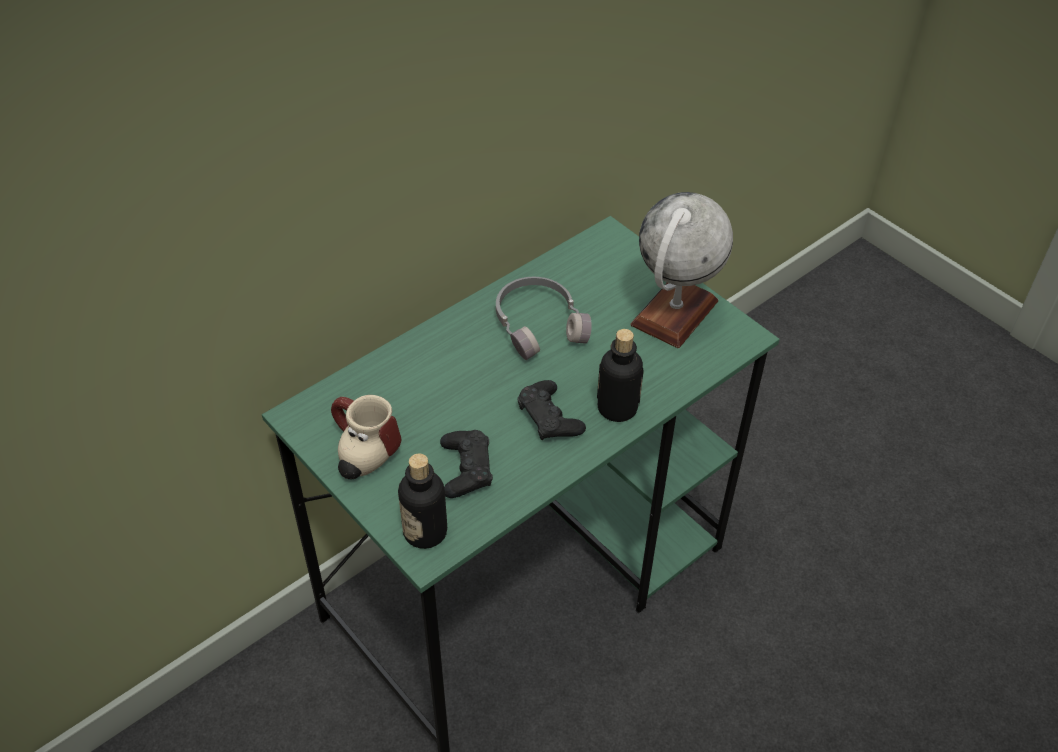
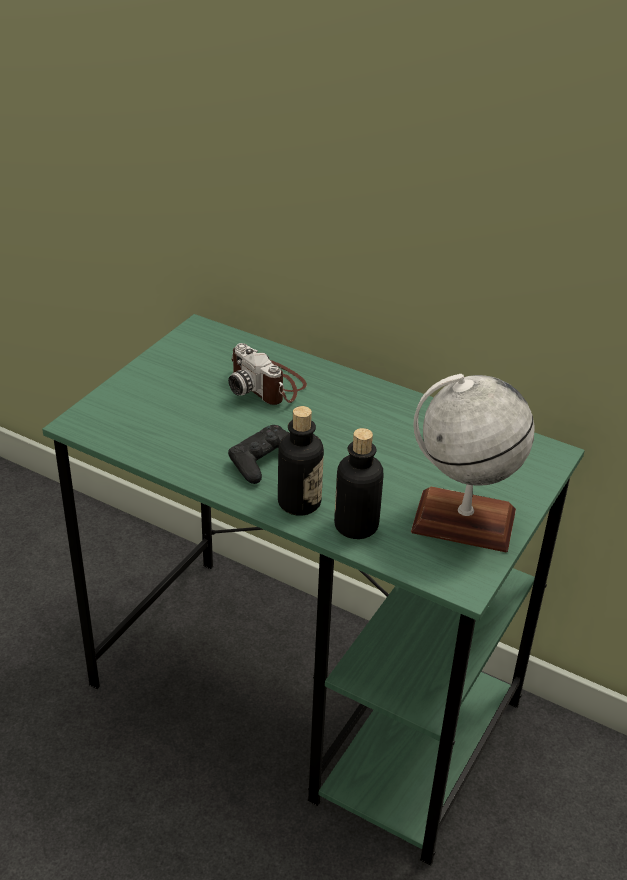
camera: 70 degrees right, 10 degrees down
(360, 453) = (172, 367): mug -> none
(425, 532) = (101, 417): bottle -> bottle (356, 525)
(428, 385) = (267, 384): none -> camera
(466, 469) = (179, 425): black game controller -> none
(539, 324) = (384, 432): grey headphones -> none

